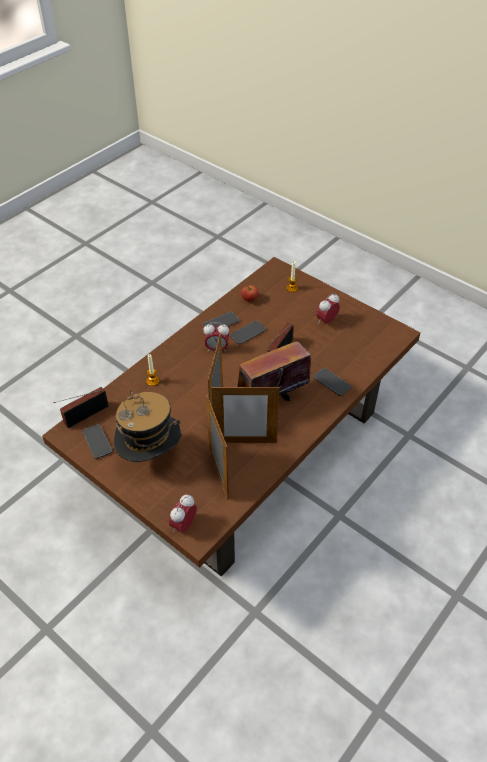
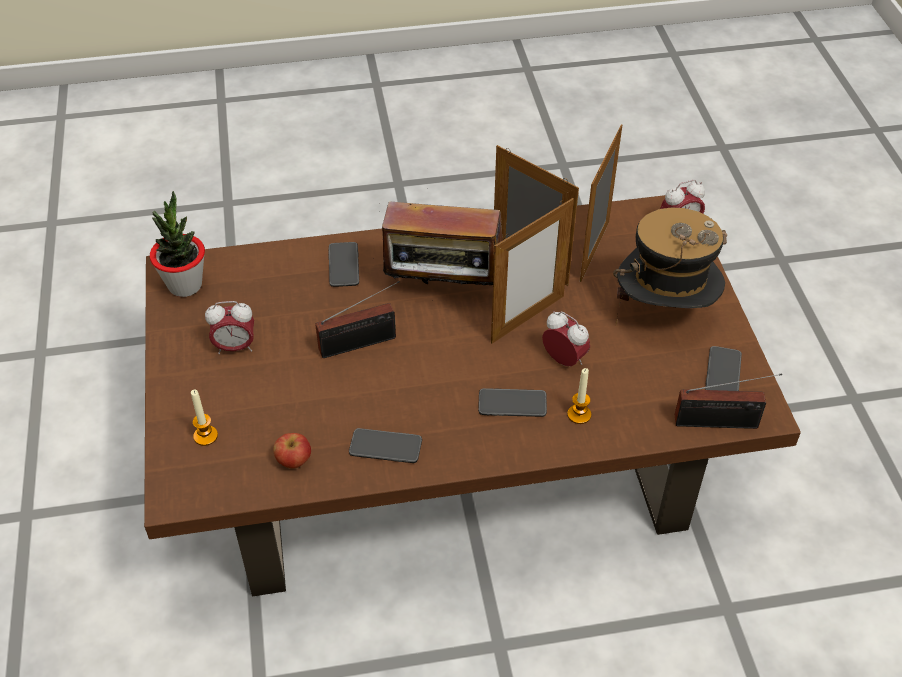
camera: 140 degrees left, 0 degrees up
(216, 349) = (438, 406): alarm clock -> alarm clock (564, 360)
(248, 333) = (365, 402): phone -> phone (512, 404)
(384, 330) = (185, 285): none -> potted plant

